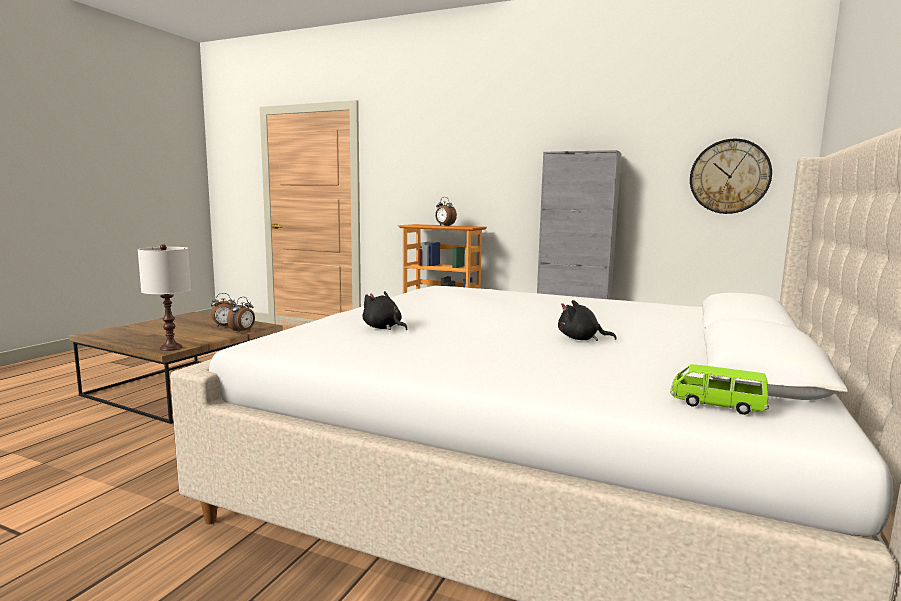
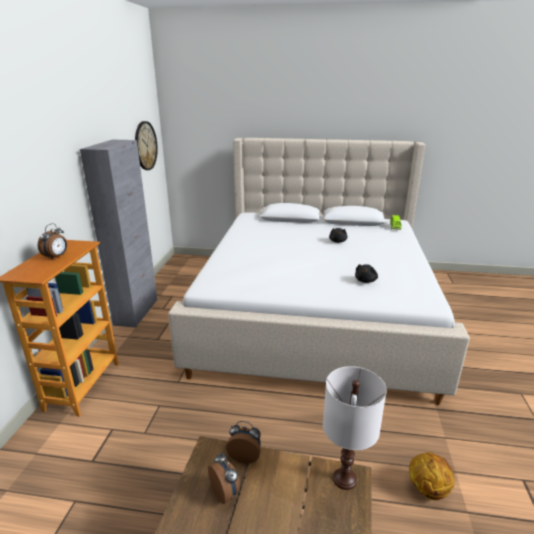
camera: 105 degrees left, 15 degrees up
(134, 462) = (427, 488): none -> basketball

